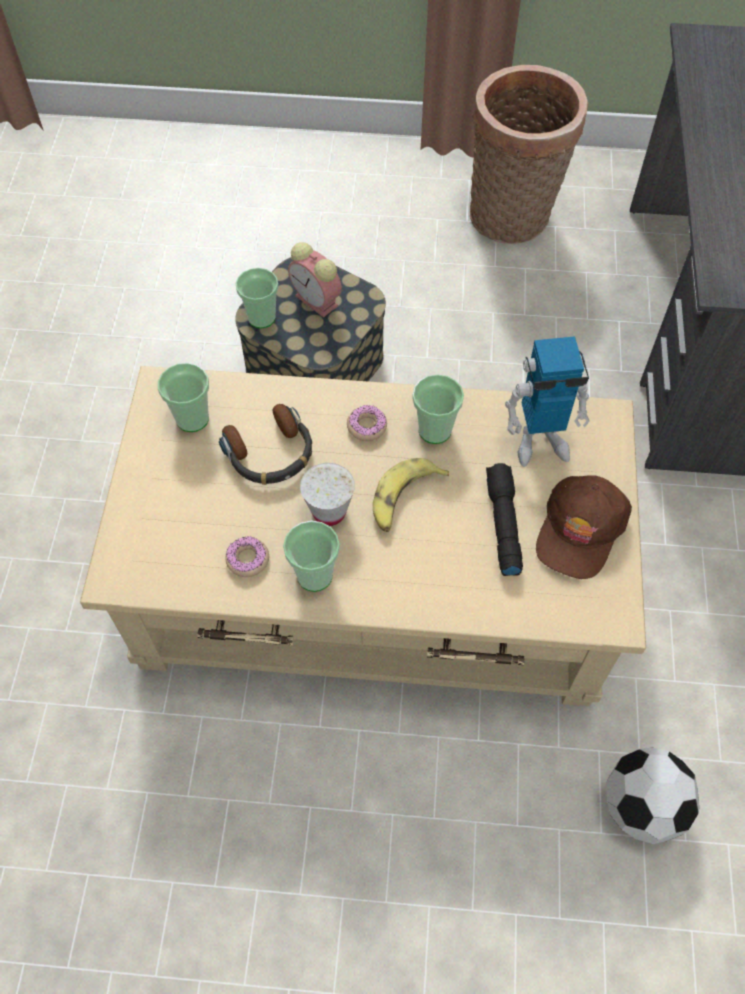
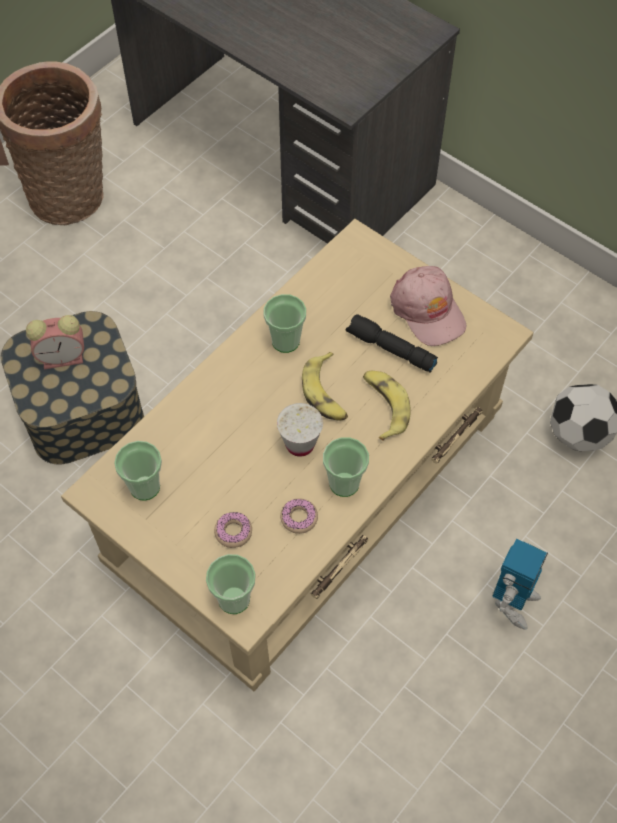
camera: 55 degrees left, 0 degrees up
(261, 318) = (44, 404): cup -> cup (234, 599)
(270, 454) = (220, 453): headphones -> none
(367, 426) = (248, 379): donut -> donut (233, 532)
(430, 558) = (384, 406): none -> banana
(540, 441) = (344, 288): toy robot -> toy robot (513, 603)
(580, 530) = (428, 310): brown cap -> pink cap

